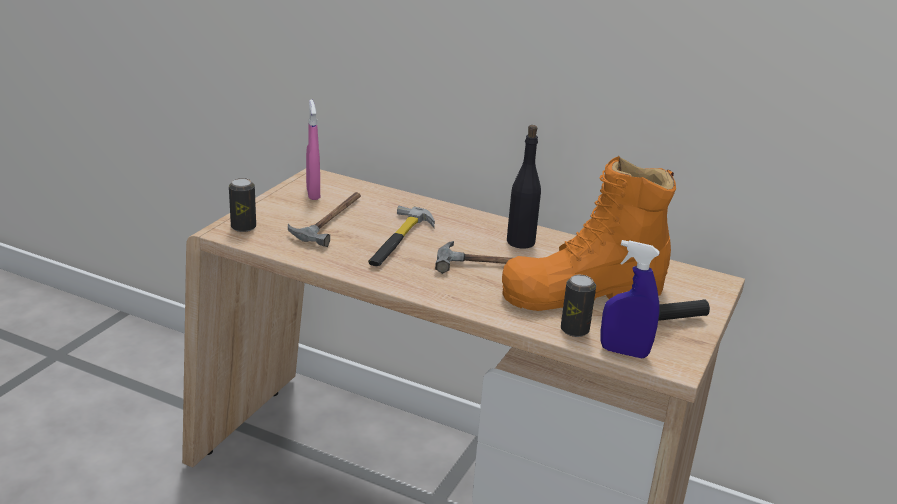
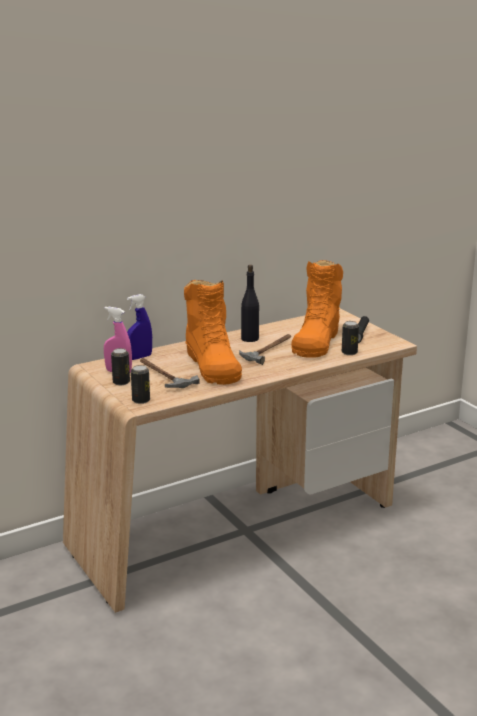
camera: 55 degrees left, 5 degrees down
(285, 202) = (121, 382): none -> can
(399, 241) = (212, 365): hammer -> orange boot
(624, 352) = (377, 349): blue spray bottle -> blue spray bottle (139, 357)

